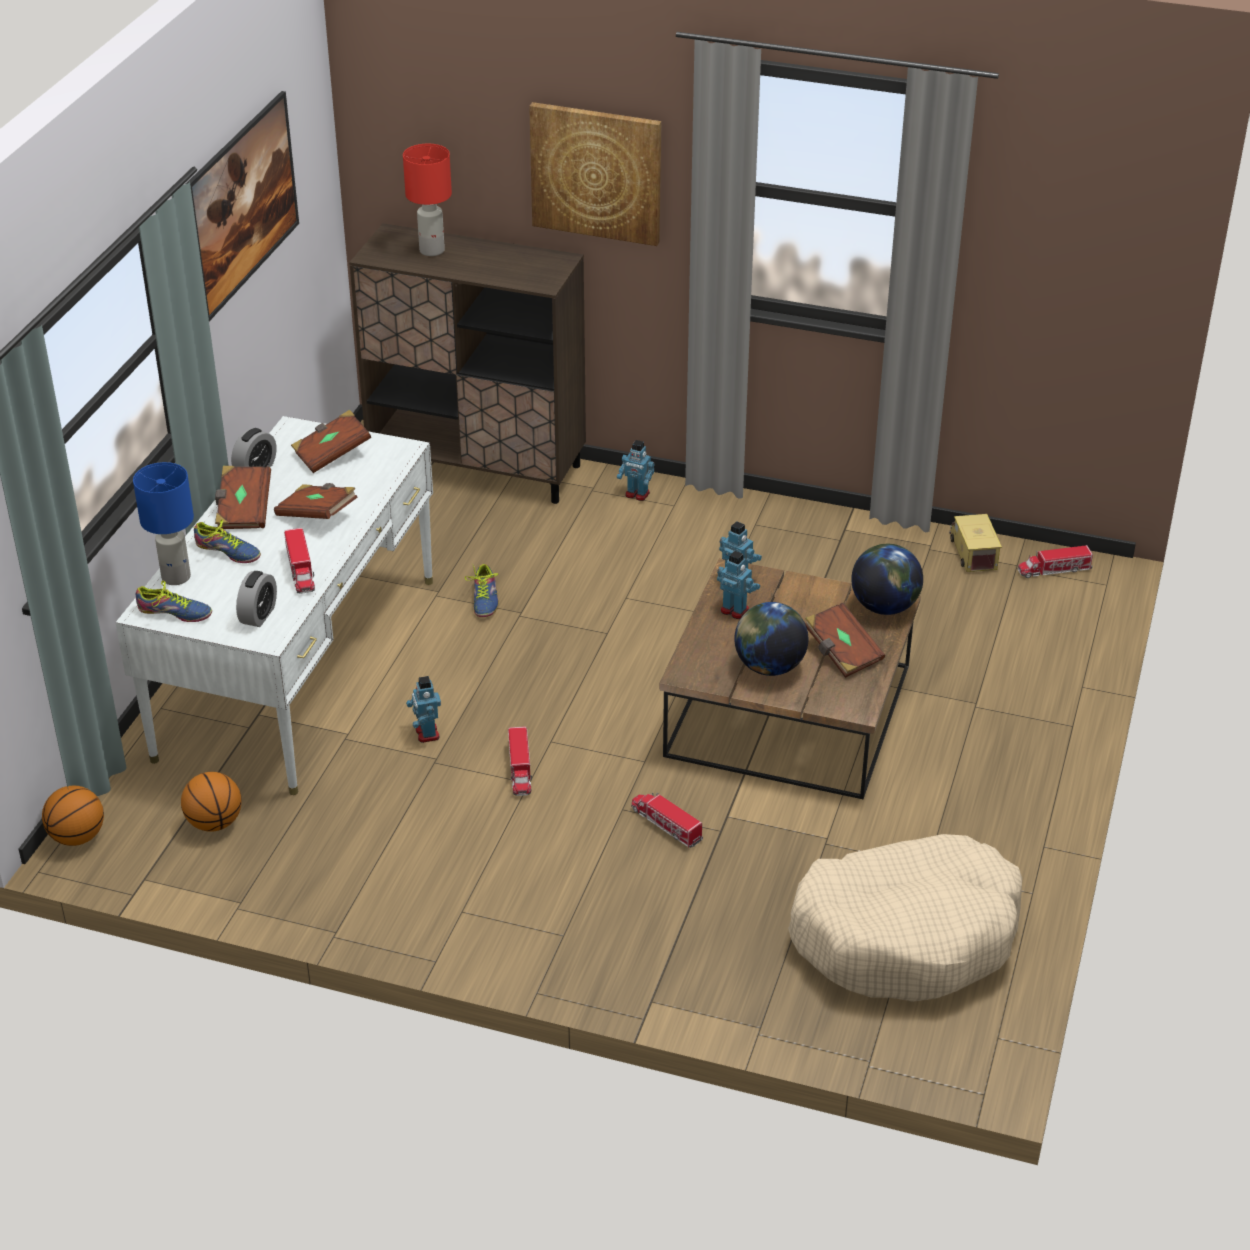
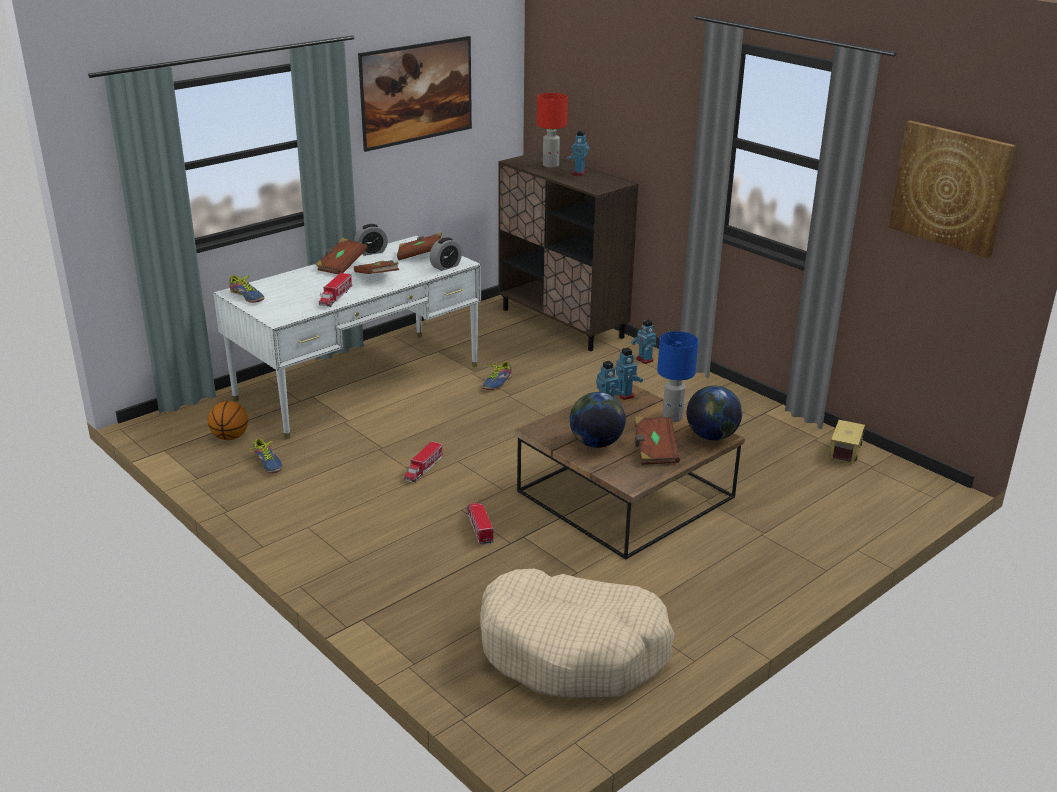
camera: 30 degrees right, 10 degrees down
(77, 837) = (157, 420): basketball -> none
(177, 577) = (269, 283): blue table lamp -> blue table lamp (673, 417)
(228, 551) = (310, 280): shoe -> shoe (268, 463)
(258, 615) = (287, 309): alarm clock -> alarm clock (446, 266)
(426, 734) = (391, 434): toy robot -> toy robot (578, 173)
(596, 172) = (651, 124): picture -> picture (950, 187)
(1054, 570) = (899, 477): toy truck -> none

